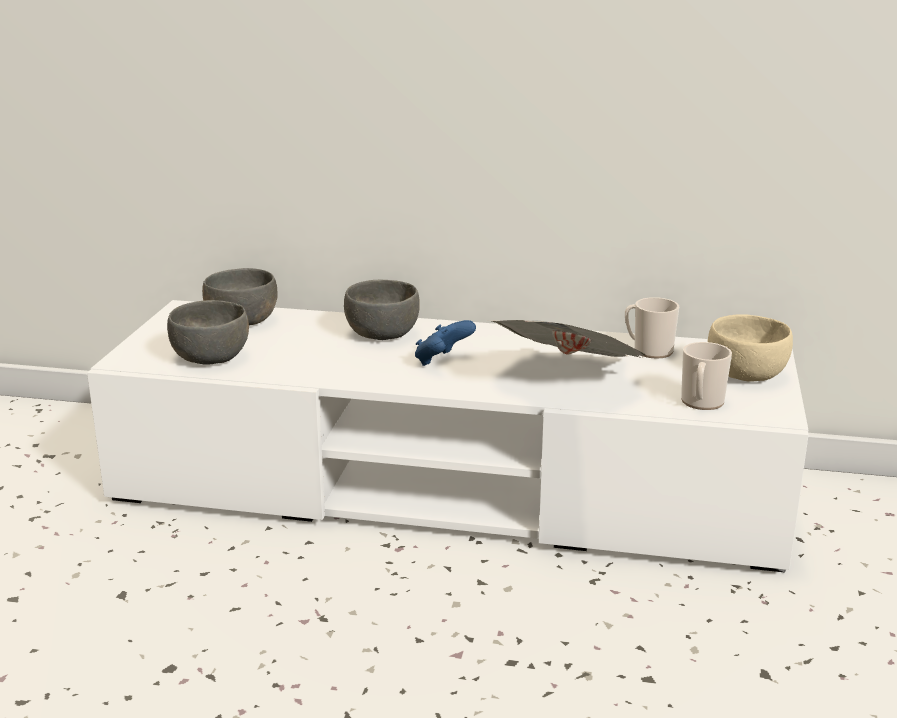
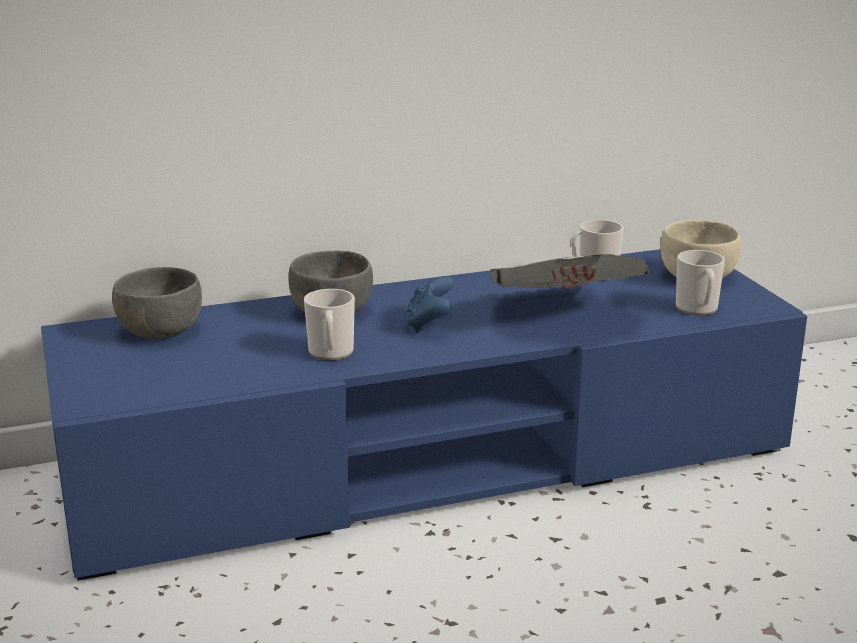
camera: 30 degrees left, 0 degrees up
(212, 357) = (183, 376): grey bowl -> none
(336, 366) = (331, 353): none -> mug
(448, 489) = (428, 462): white tv stand -> blue tv stand

